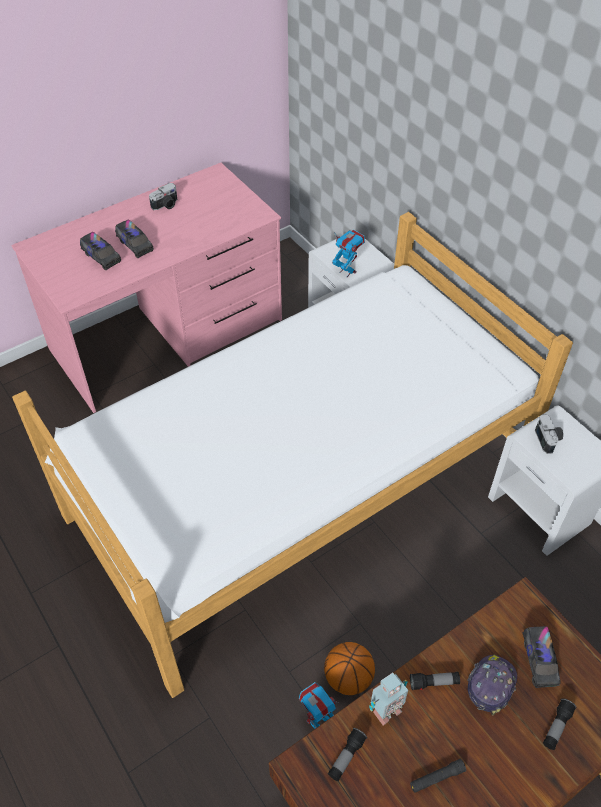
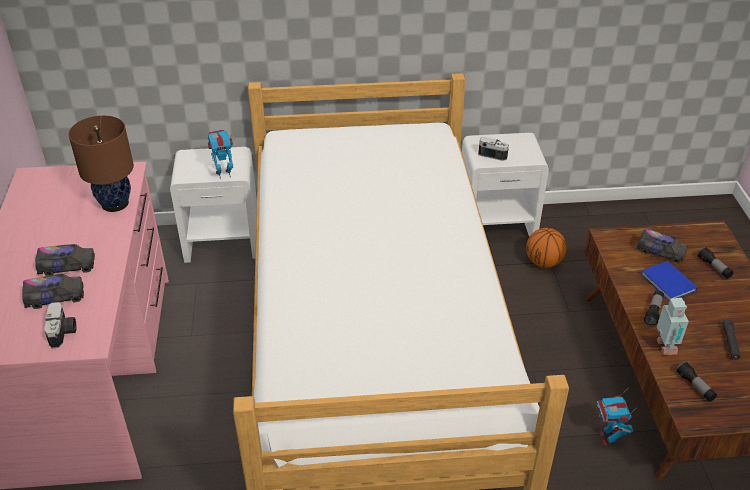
camera: 60 degrees left, 10 degrees down
(166, 205) = (33, 225): camera -> camera (64, 332)
(218, 229) = (115, 204): none -> brown table lamp
(348, 677) = (578, 400): basketball -> basketball (543, 262)
(490, 685) = (668, 284): cap -> blue book

